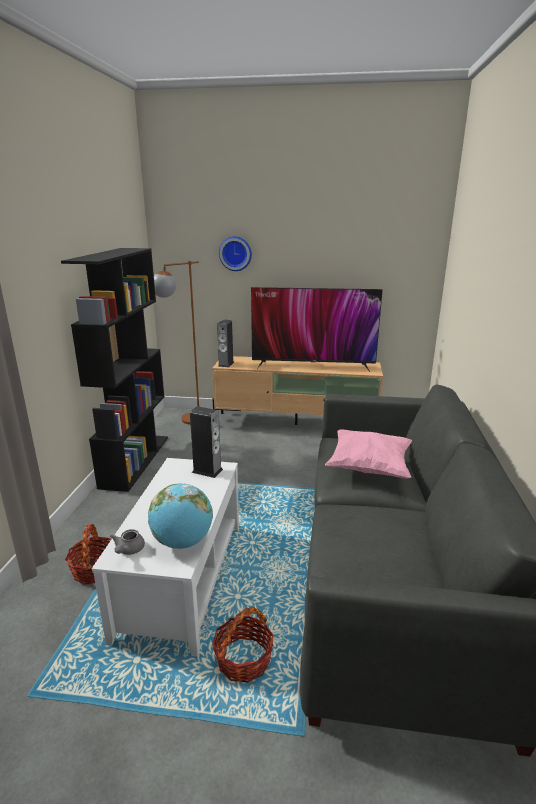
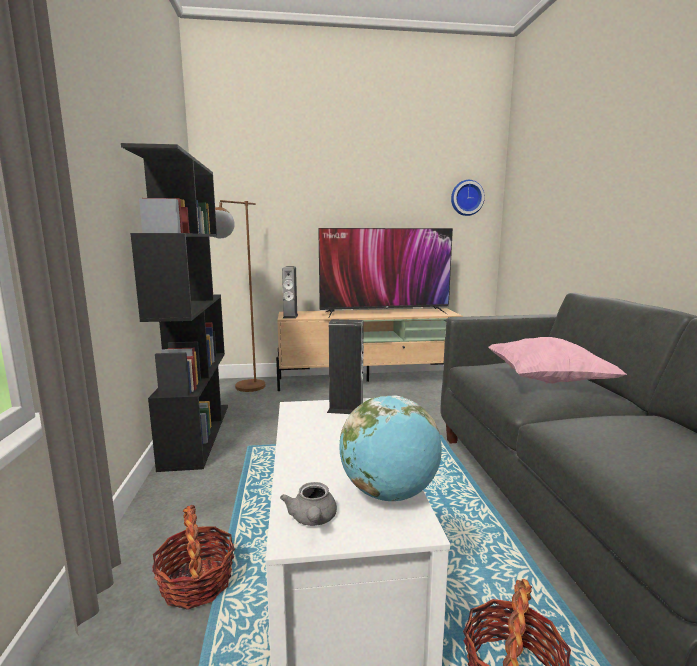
camera: 15 degrees left, 10 degrees down
(235, 253) = (294, 197): wall clock -> wall clock (466, 198)

